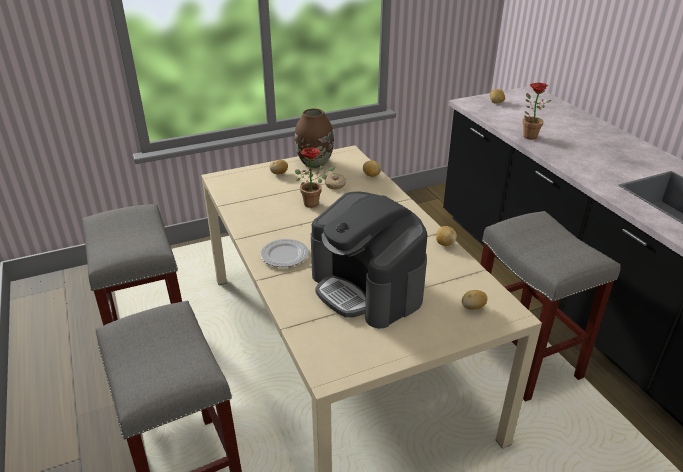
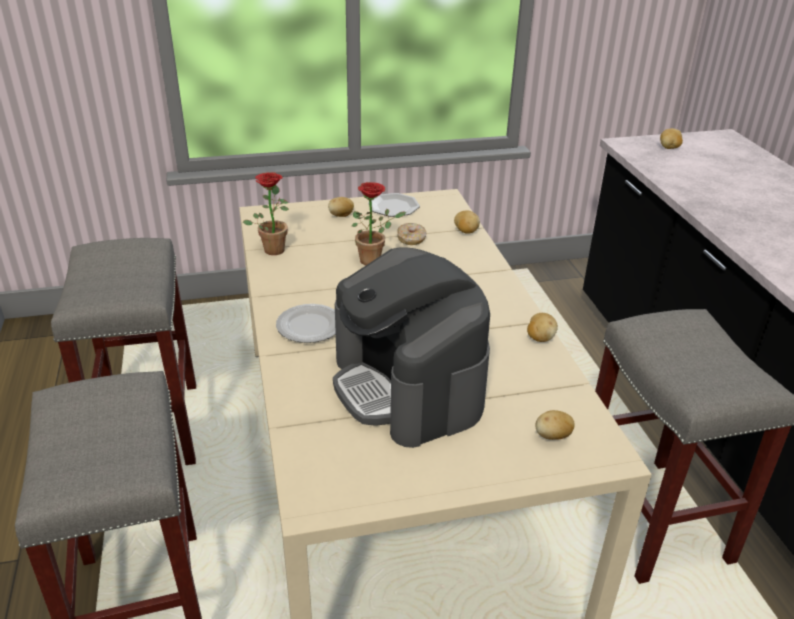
camera: 10 degrees right, 0 degrees up
(314, 163) = (393, 207): brown vase -> plate
(527, 135) = (701, 197): potted plant -> potted plant (273, 248)

